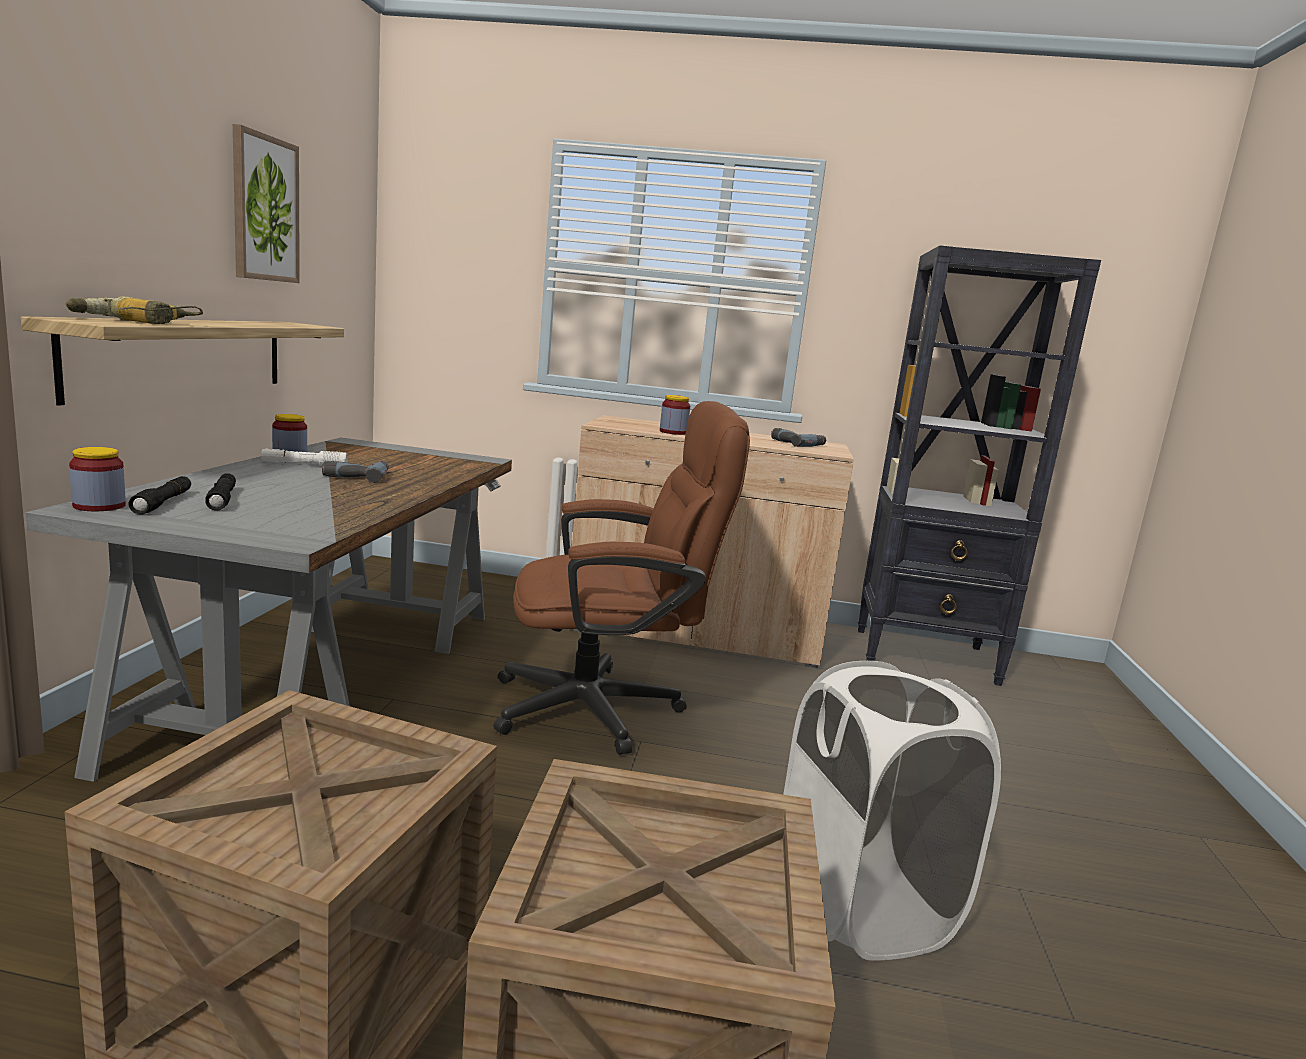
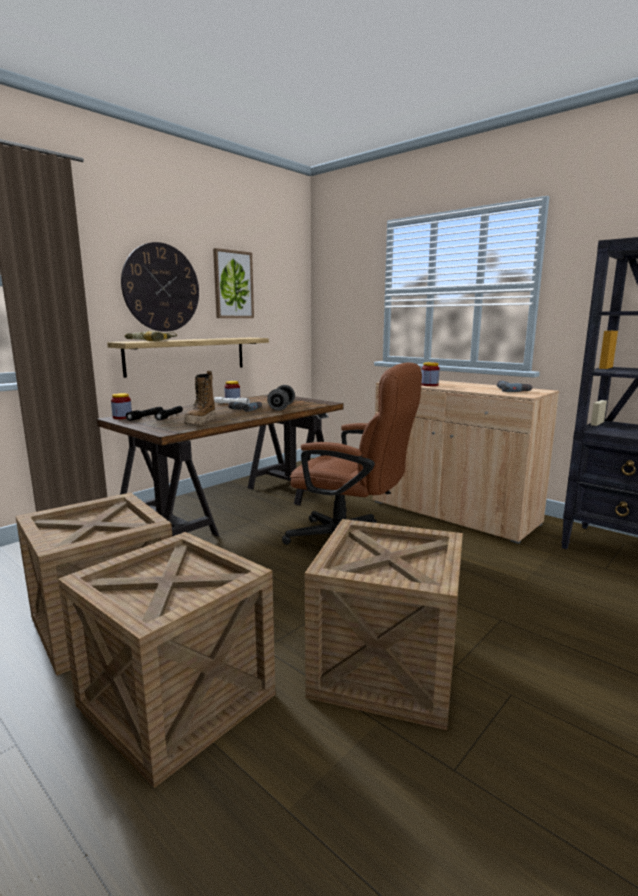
camera: 35 degrees right, 0 degrees up
(137, 196) = (161, 288): none -> wall clock
(326, 679) = (234, 508): grey desk -> brown desk
(328, 512) = (201, 422): none -> boot
(423, 471) = (281, 407): none -> grey dumbbell
(862, 905) = (386, 667): white laundry basket -> crate

